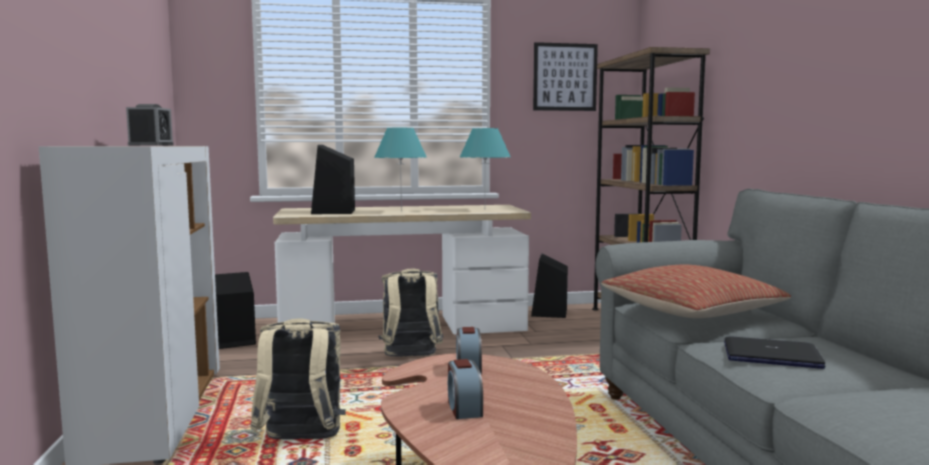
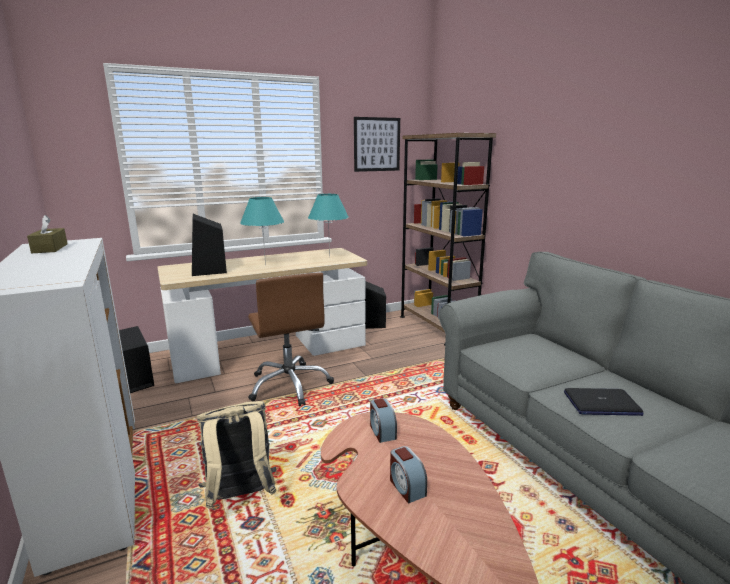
camera: 15 degrees left, 10 degrees up
(151, 145) = (50, 248): alarm clock -> brown tissue box
(410, 358) = (290, 385): beige backpack -> brown office chair
(691, 312) = (522, 357): pillow -> none

